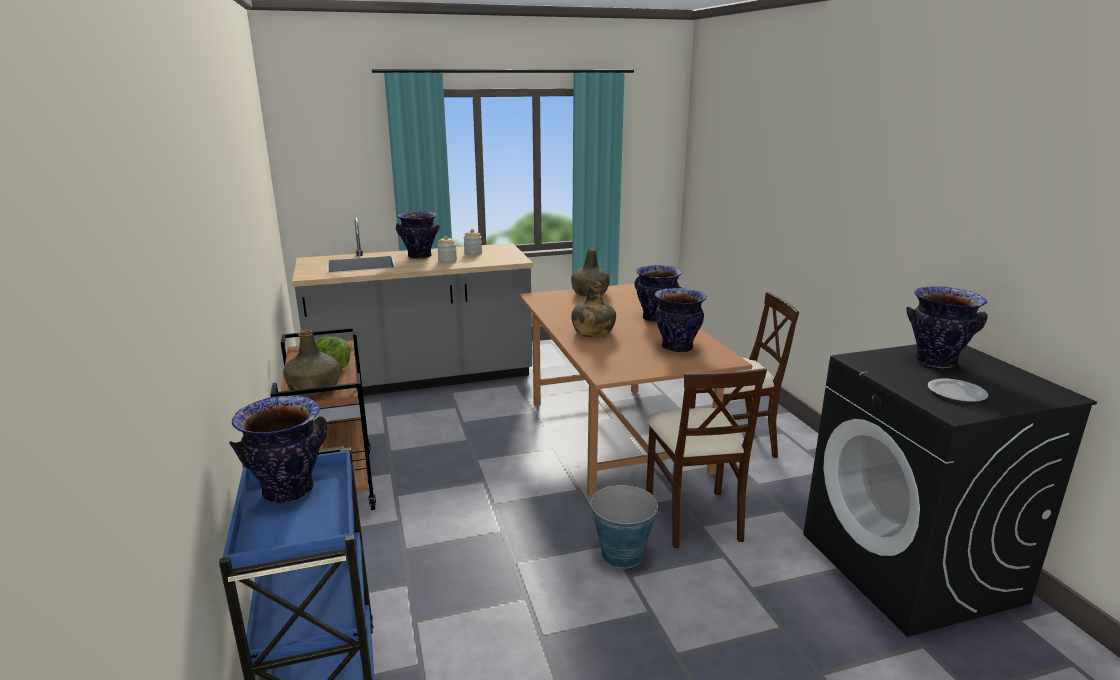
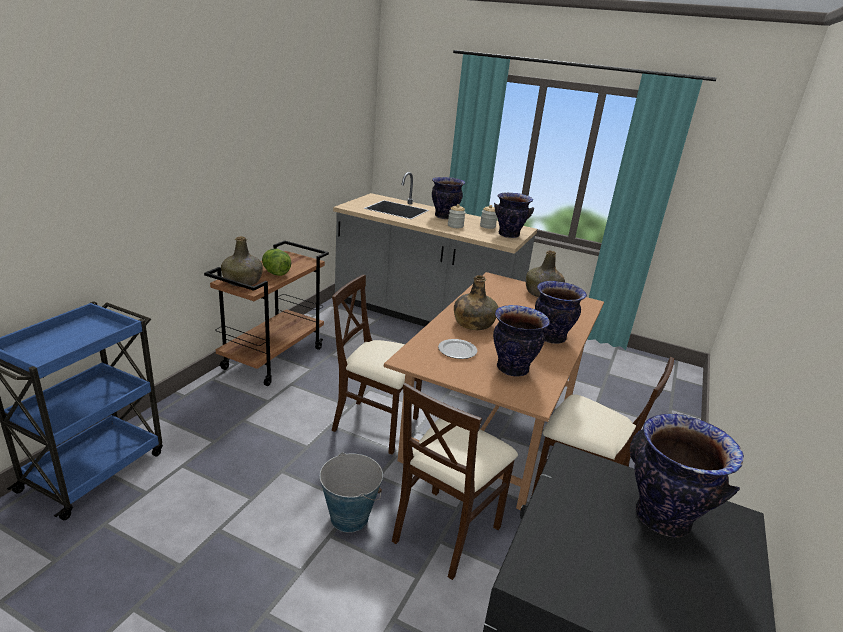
camera: 40 degrees right, 5 degrees up
(289, 492) = (87, 329): vase -> vase (509, 235)
(530, 482) = (376, 425): none -> beige chair
(956, 392) = (594, 560): plate -> plate (458, 350)

